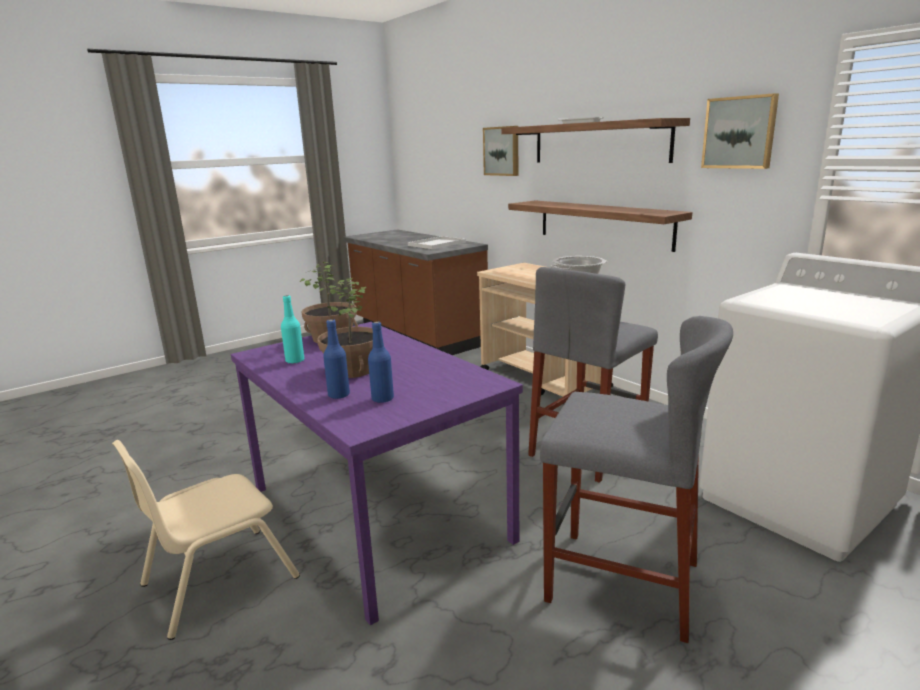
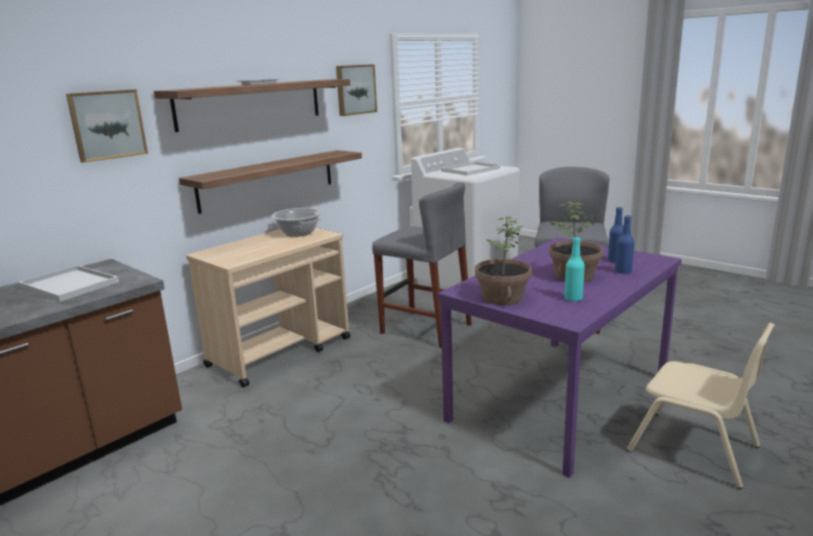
camera: 100 degrees left, 0 degrees up
(819, 301) = (470, 170): none -> white tray

